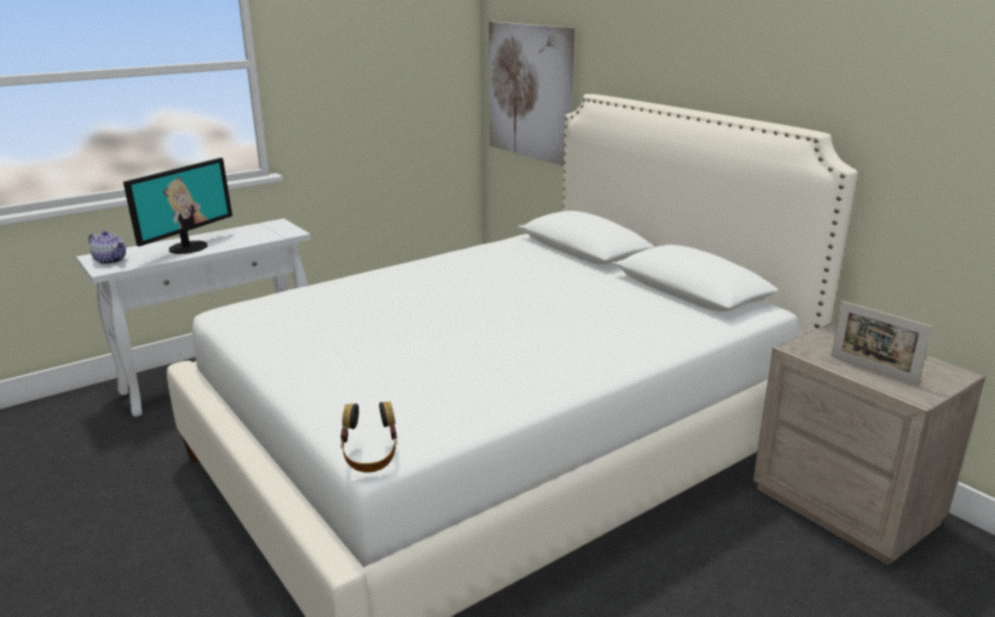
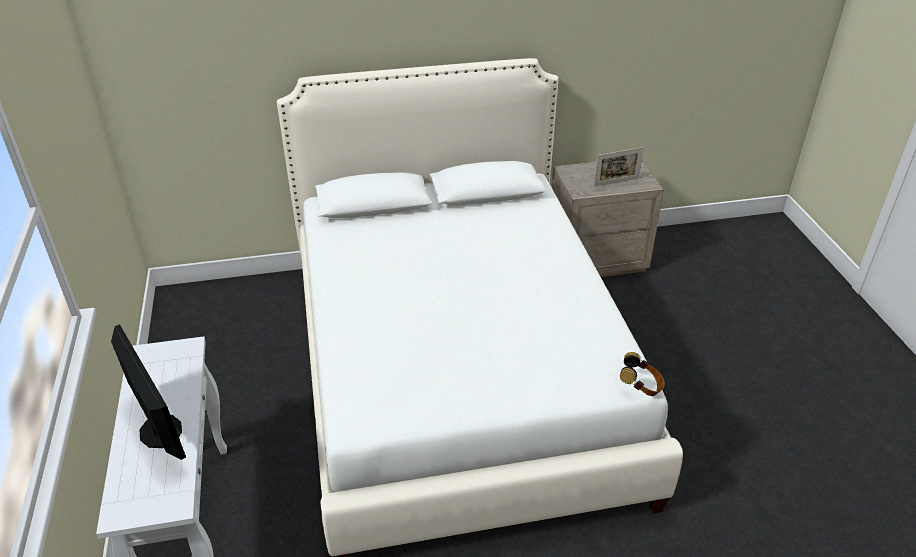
camera: 65 degrees left, 15 degrees up
(111, 260) = (147, 499): teapot -> none
(530, 91) = (194, 90): picture -> none

